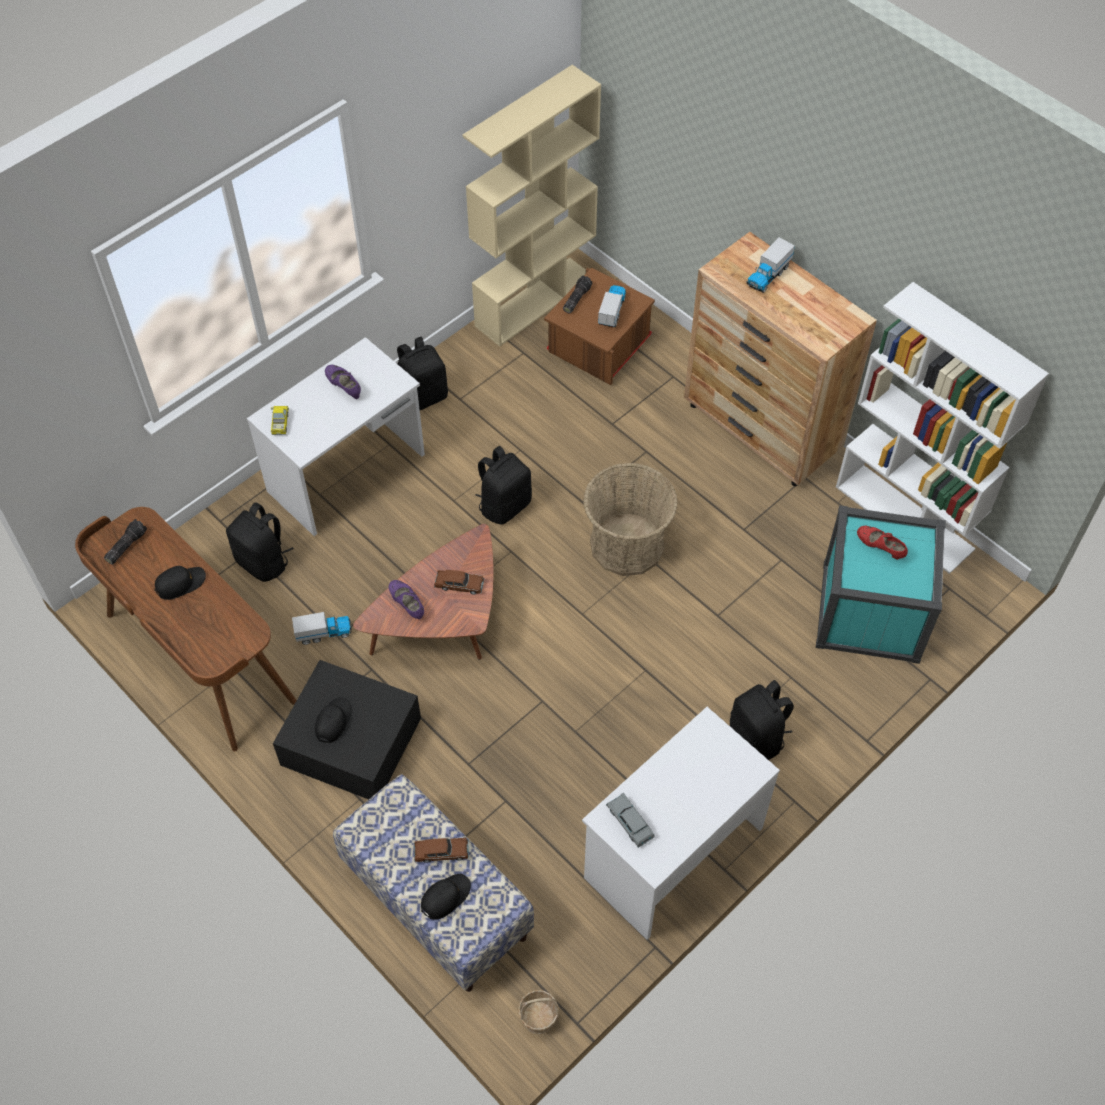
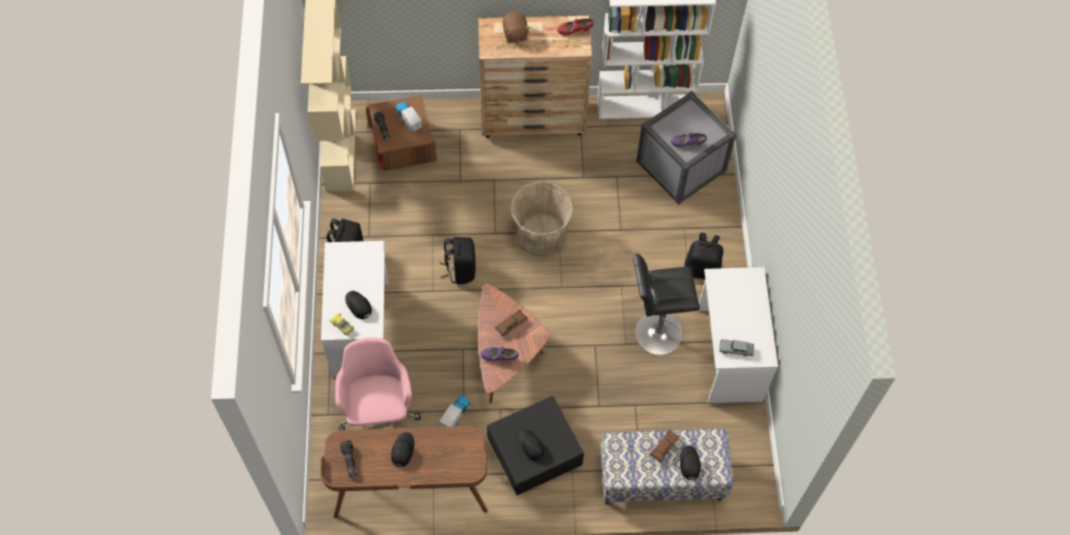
camera: 50 degrees left, 5 degrees up
(264, 562) = (379, 412): black backpack -> pink office chair
(318, 418) = (358, 305): none -> black cap
(344, 387) = (350, 278): purple shoe -> purple shoe (687, 144)
(538, 1017) = (760, 479): basket -> none
(619, 751) = (654, 333): none -> black stool
(768, 275) = (515, 34): toy truck -> brown plush toy
(871, 612) = (681, 165): turquoise storage box -> grey storage box
(880, 548) = (680, 129): red shoe -> red shoe (574, 31)

